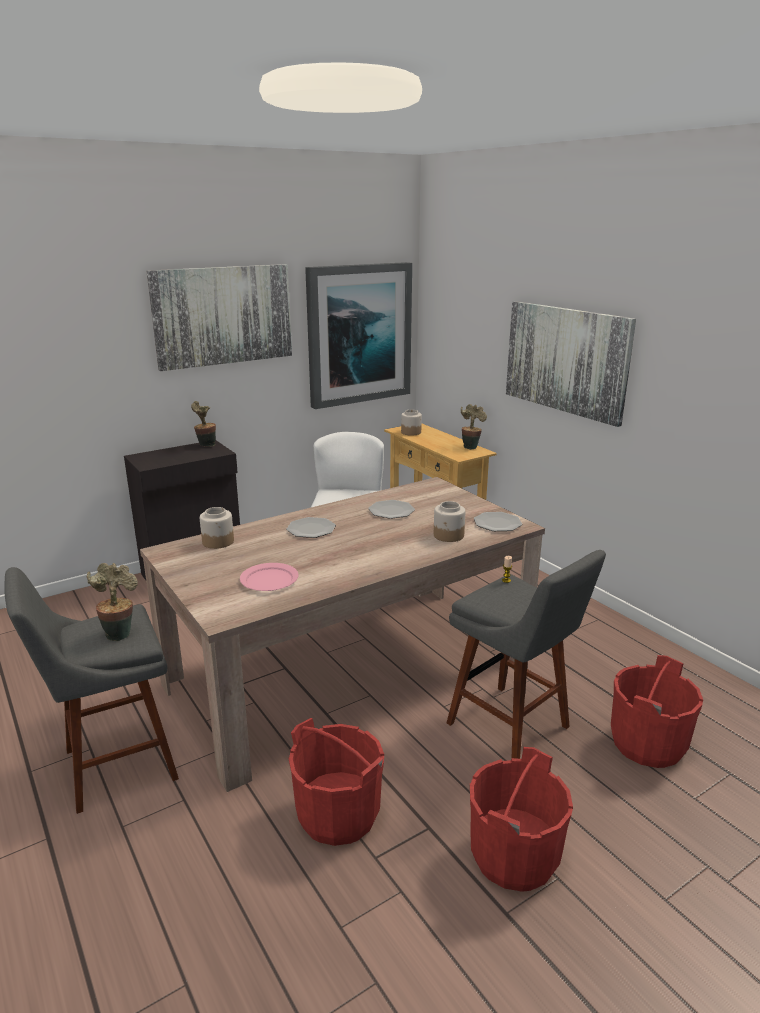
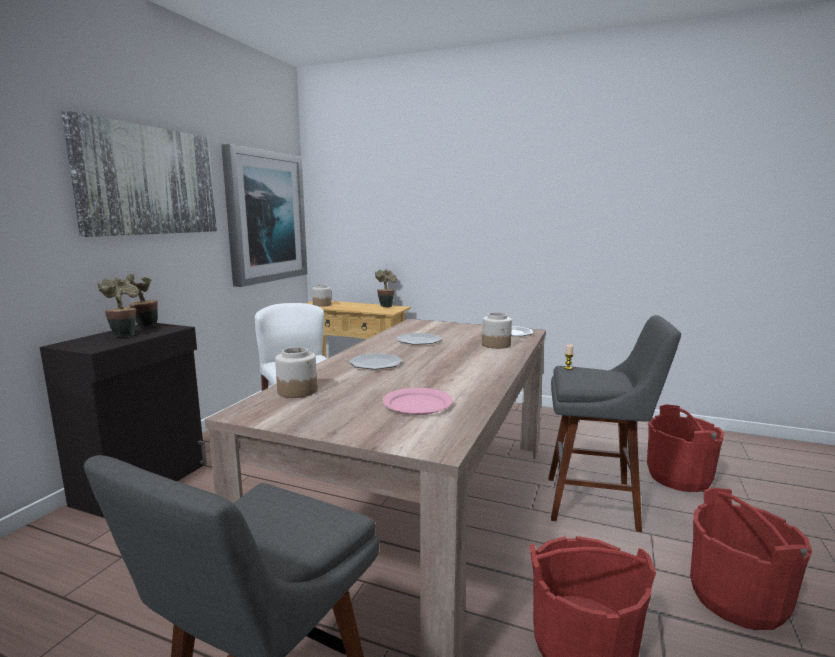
camera: 35 degrees left, 10 degrees down
(119, 632) = (293, 518): potted plant -> potted plant (123, 335)
(566, 360) = (474, 216): picture -> none

